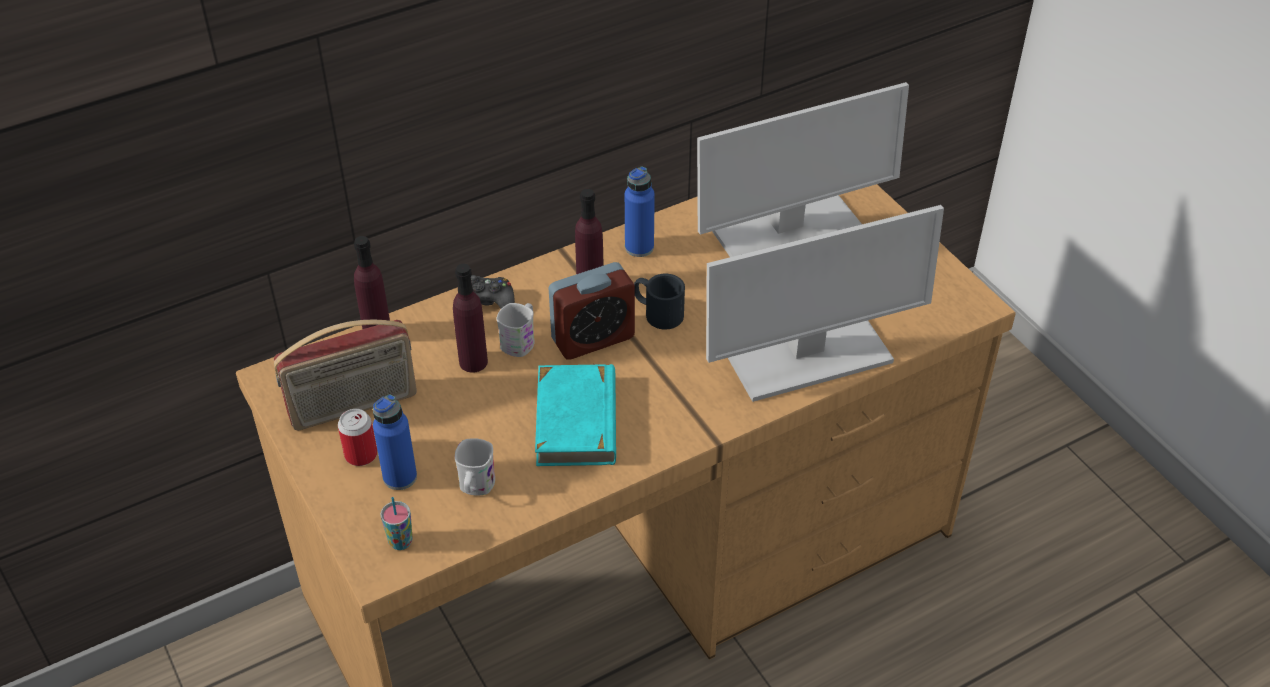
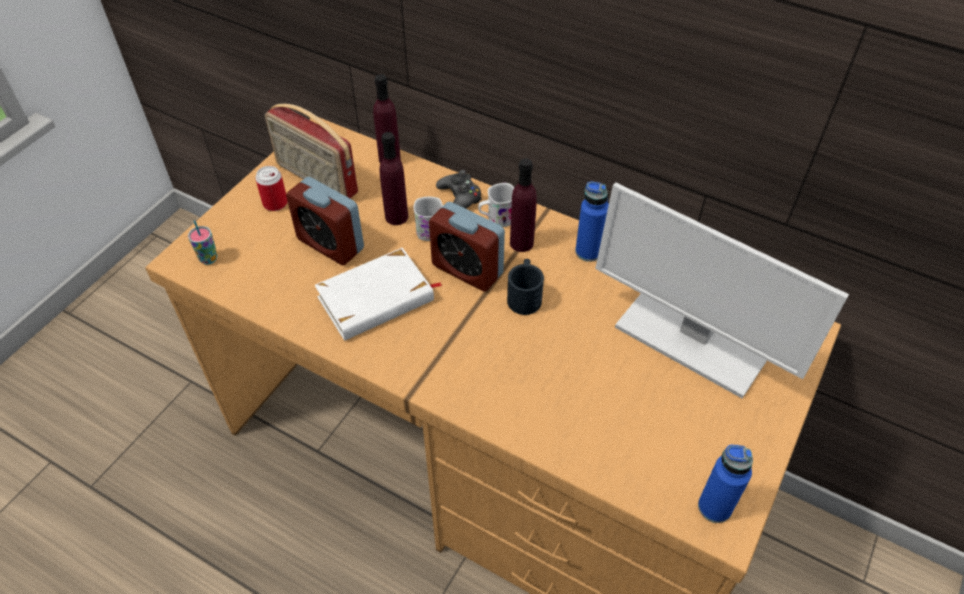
camera: 60 degrees right, 5 degrees up
(400, 477) = (266, 231): blue bottle -> blue bottle (714, 507)
(468, 429) = (330, 244): none -> alarm clock
(475, 487) = (278, 273): white mug -> white mug (496, 219)
(577, 420) = (376, 299): turquoise book -> white book
(807, 358) = (548, 418): monitor -> none

